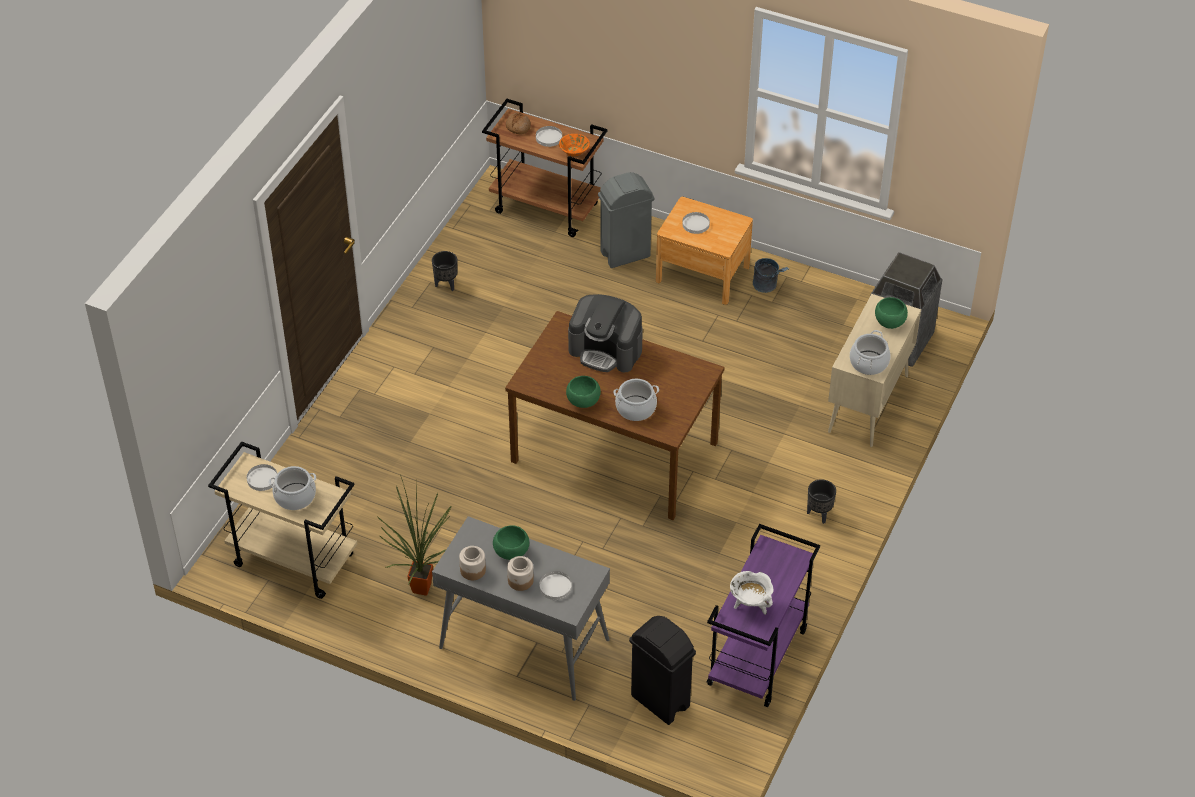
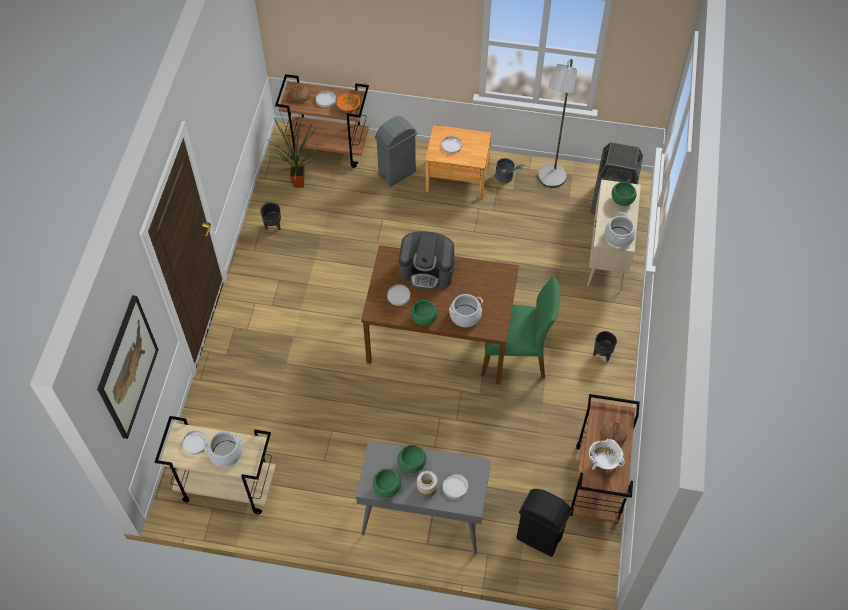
camera: 15 degrees left, 10 degrees up
(201, 352) = (127, 367): none -> picture
(423, 586) = (333, 484): potted plant -> potted plant (299, 182)
(472, 570) = (387, 487): jar -> green bowl
(560, 370) = (398, 296): none -> white plate
(705, 490) = (515, 353): none -> green chair
(757, 659) = (597, 484): purple cart -> brown cart
(776, 577) = (614, 434): none -> bread
(824, 300) = (550, 180): none -> grey floor lamp

